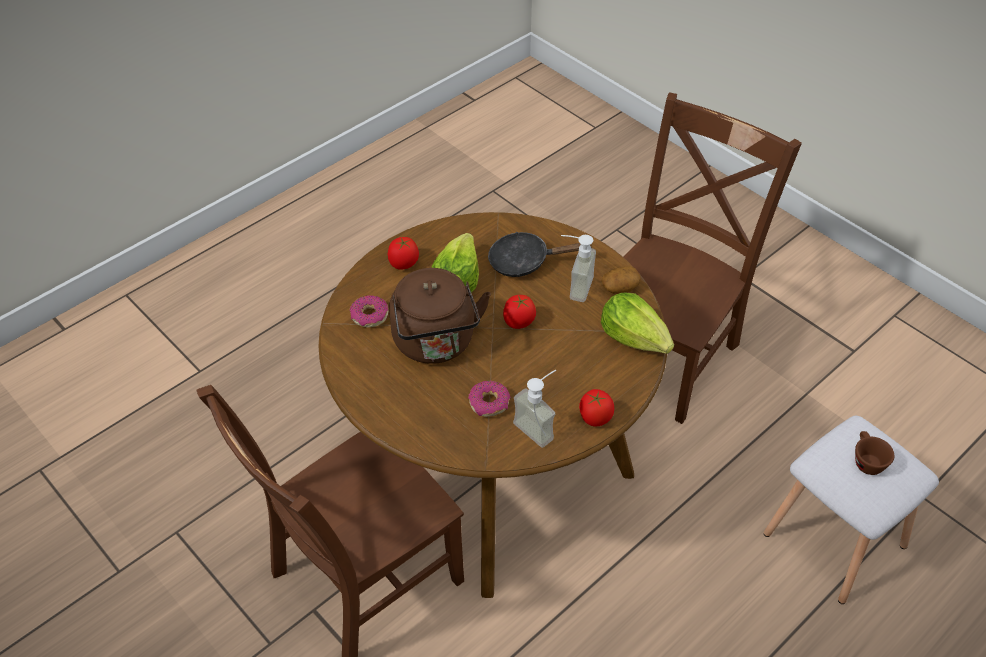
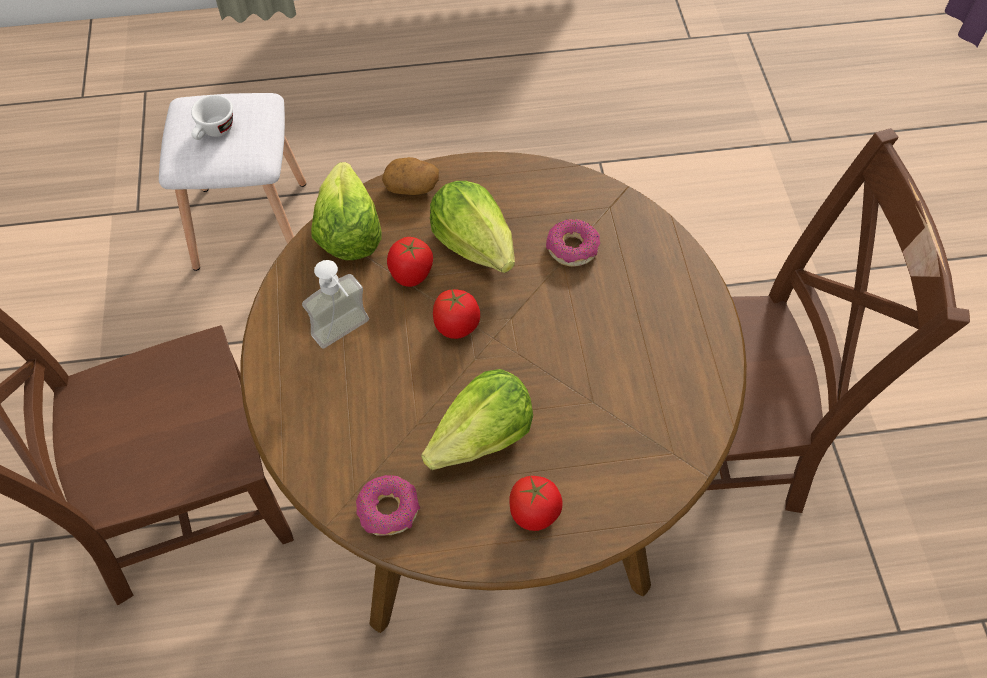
camera: 145 degrees left, 10 degrees up
(369, 316) = (638, 448): donut -> donut (389, 510)
(436, 344) = (579, 355): brown kettle -> none
(525, 261) = (369, 411): black frying pan -> none
(539, 426) = (539, 197): soap dispenser -> none
(552, 373) = (475, 244): none -> lettuce
(595, 418) = (476, 175): tomato -> tomato (411, 275)
(620, 288) = (296, 300): potato -> potato (412, 186)
(866, 460) = (214, 132): brown cup -> white cup

